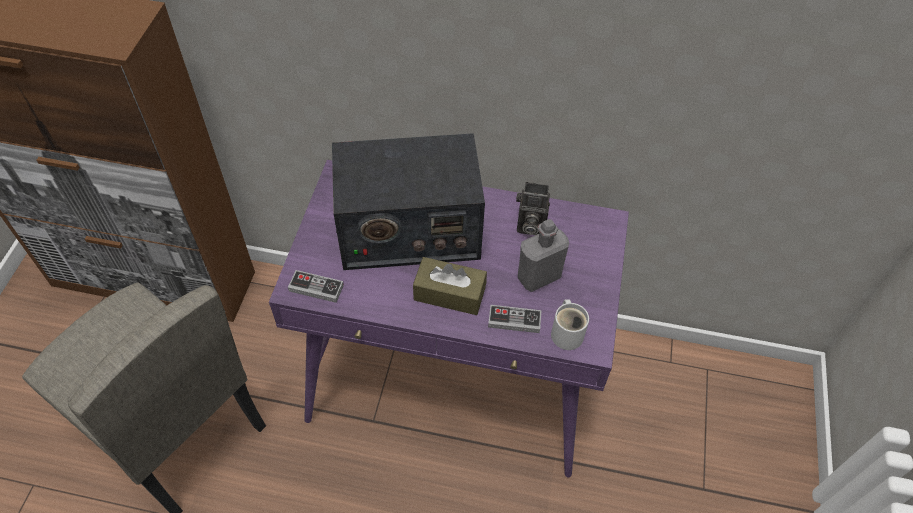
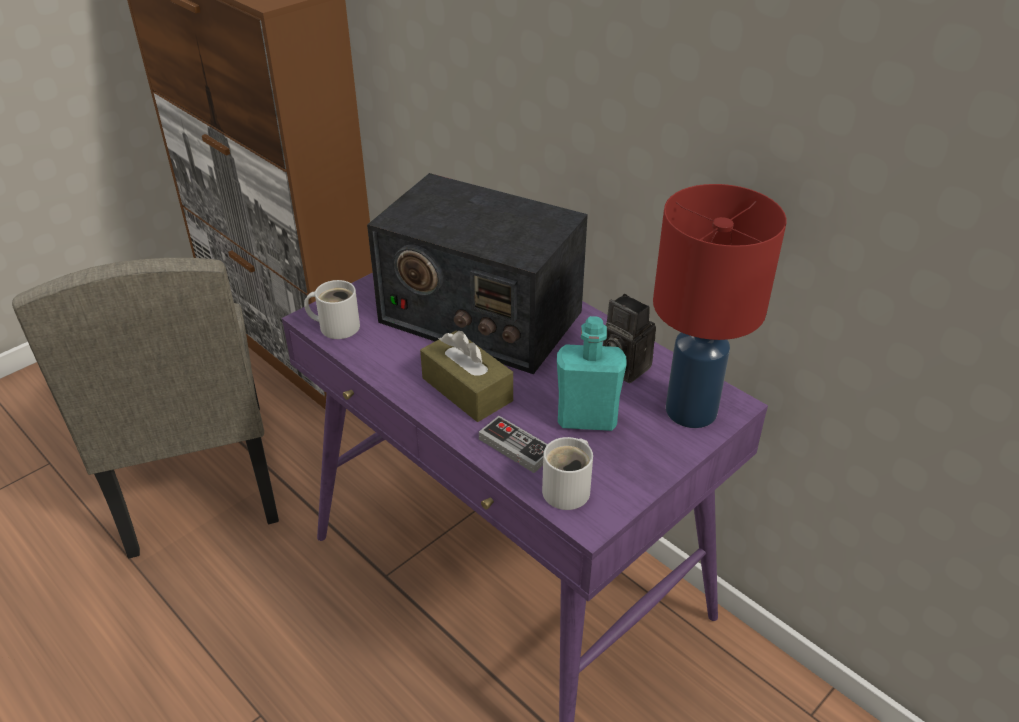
camera: 35 degrees right, 15 degrees down
(316, 288) = (336, 326): game controller -> white mug
(539, 277) = (587, 419): grey bottle -> turquoise bottle
(590, 237) = (690, 409): none -> red table lamp

